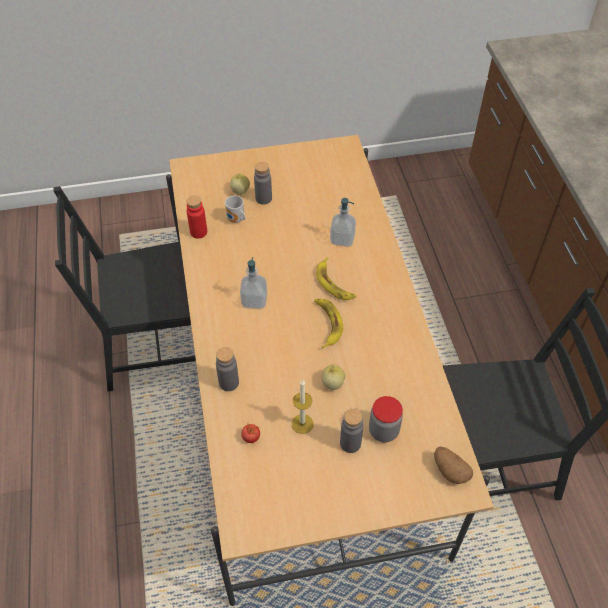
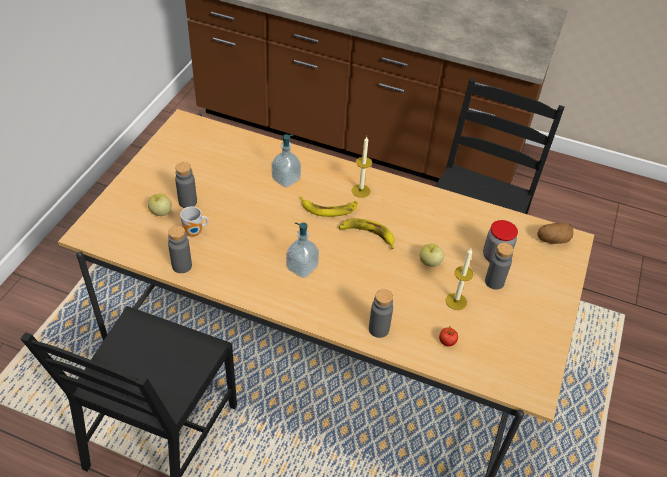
camera: 60 degrees left, 5 degrees down
(198, 232) = (182, 266): red bottle -> grey bottle
(375, 293) = (361, 191): none -> candle

